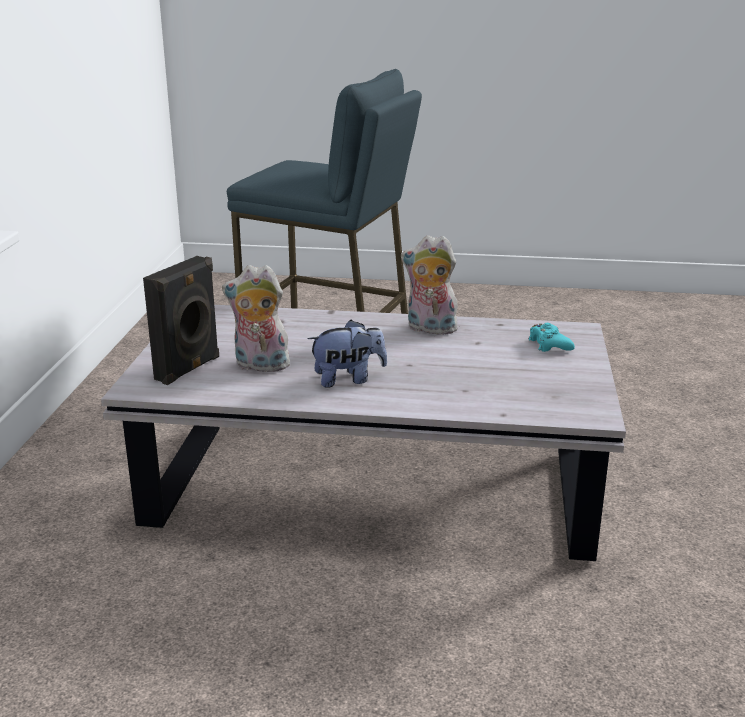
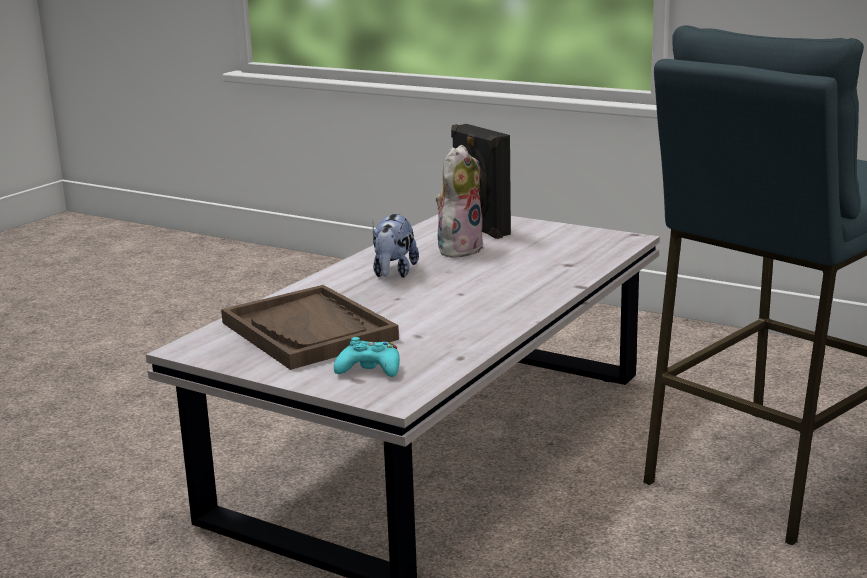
camera: 115 degrees right, 5 degrees down
(429, 329) = (480, 320): plush toy -> none
(510, 380) = (309, 331): none -> brown tray

